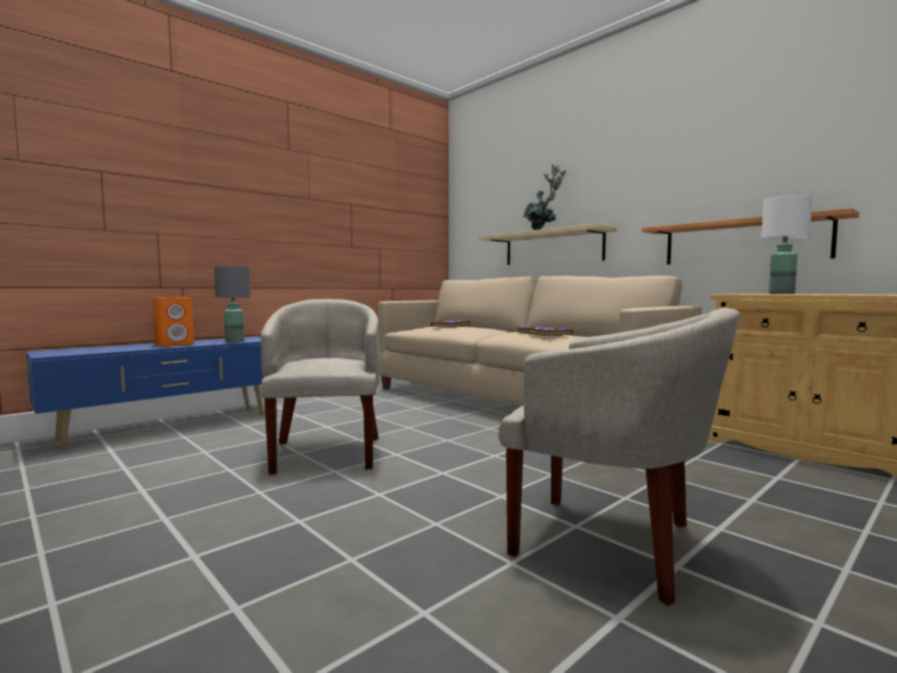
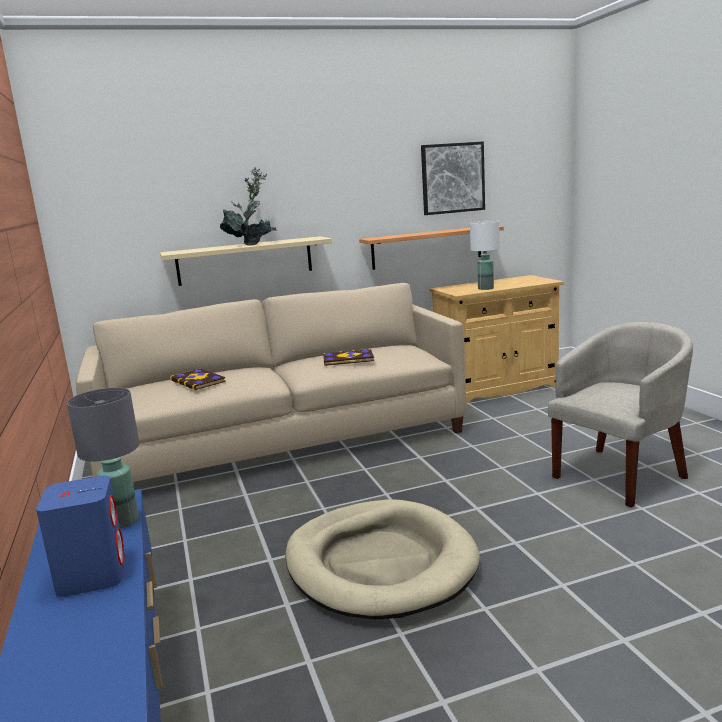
camera: 65 degrees left, 10 degrees up
(175, 344) = (92, 575): orange speaker -> blue speaker
(326, 452) = (380, 564): beige armchair -> beige dog bed
(794, 150) = (452, 178): none -> picture

